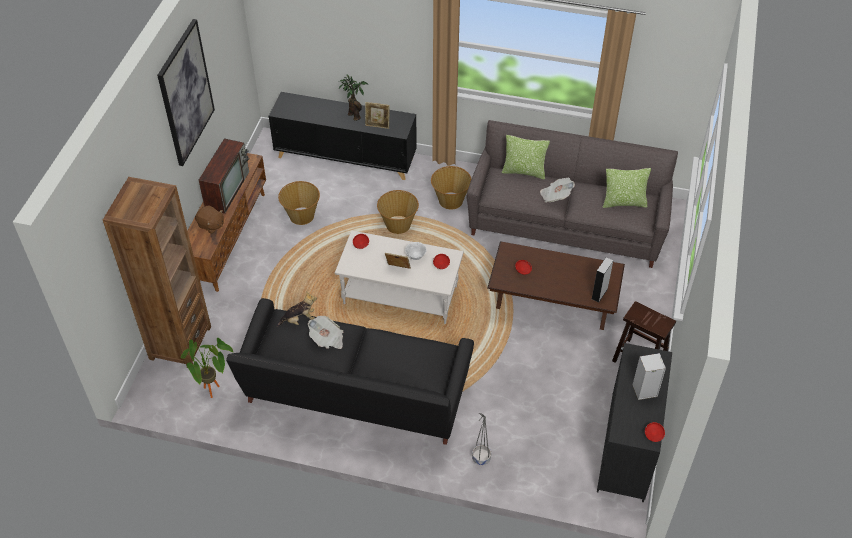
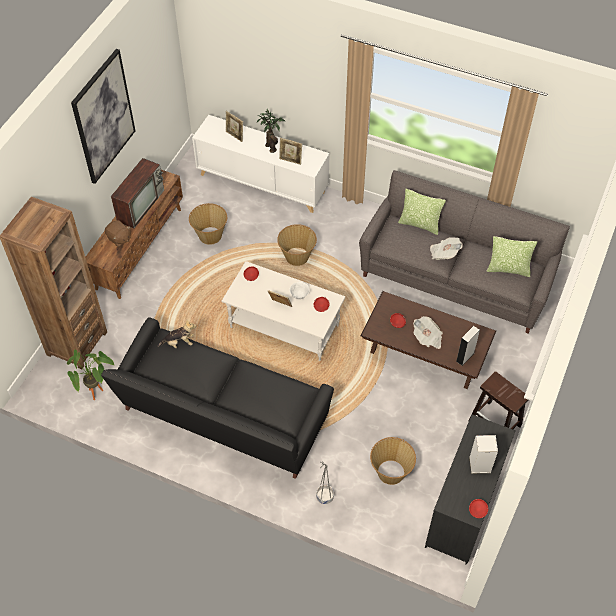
camera: 10 degrees right, 5 degrees up
(313, 109) = (235, 136): none -> picture frame
(327, 339) = (200, 365): newspaper -> newspaper (427, 338)
(346, 158) = (262, 183): black cabinet -> white cabinet
(450, 200) = (351, 239): basket -> basket (391, 471)

